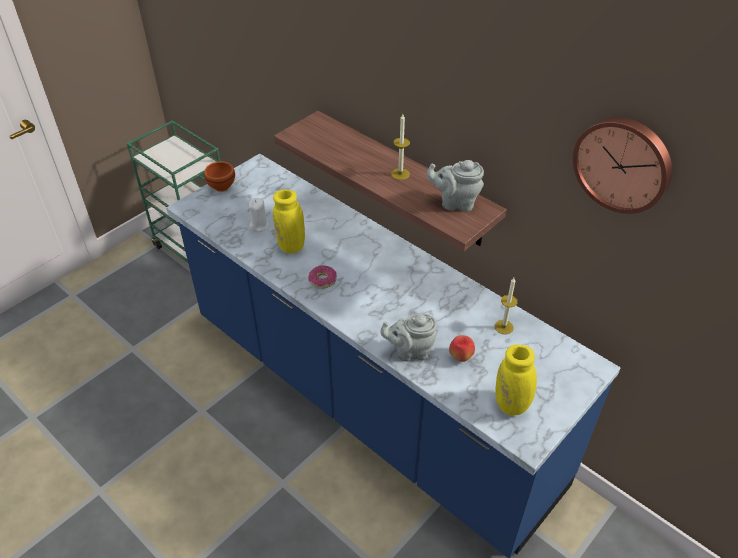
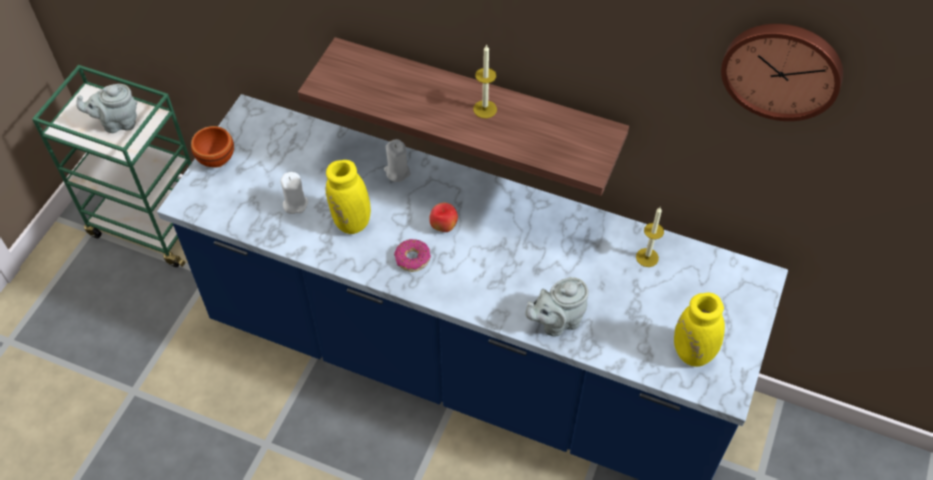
camera: 20 degrees left, 10 degrees up
(340, 223) = (397, 172): none -> white candle
(455, 203) = (568, 133): grey teapot -> grey teapot (117, 123)
(460, 357) = (615, 311): apple -> apple (443, 226)

